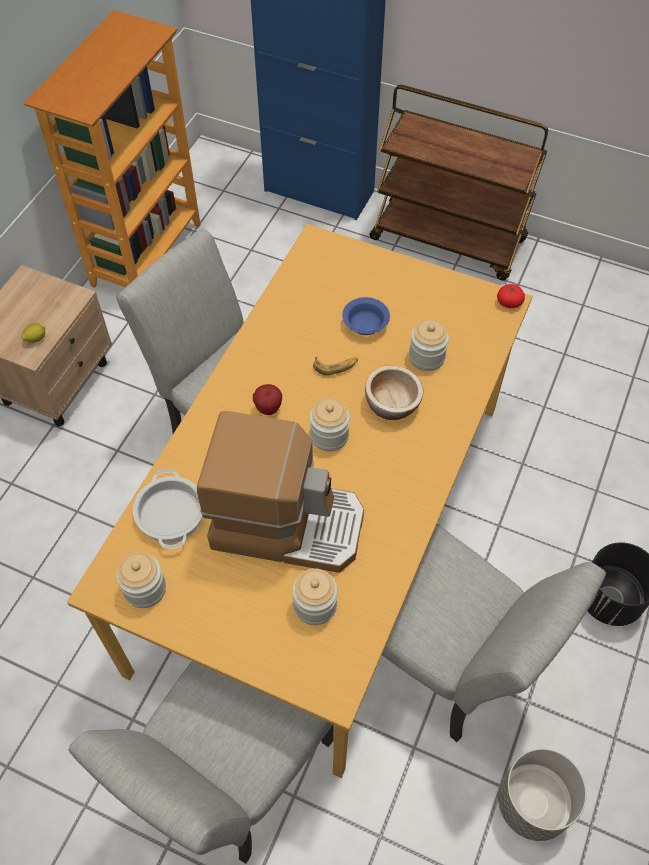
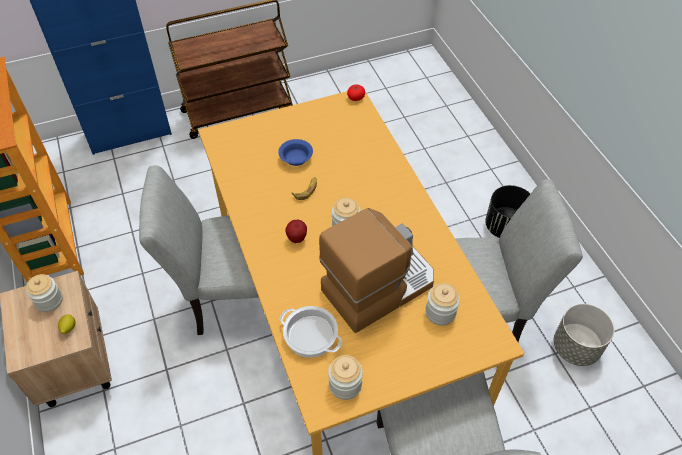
camera: 45 degrees left, 5 degrees down
(392, 404) = (358, 187): bowl -> none
(426, 357) = (347, 152): jar -> jar (49, 300)

